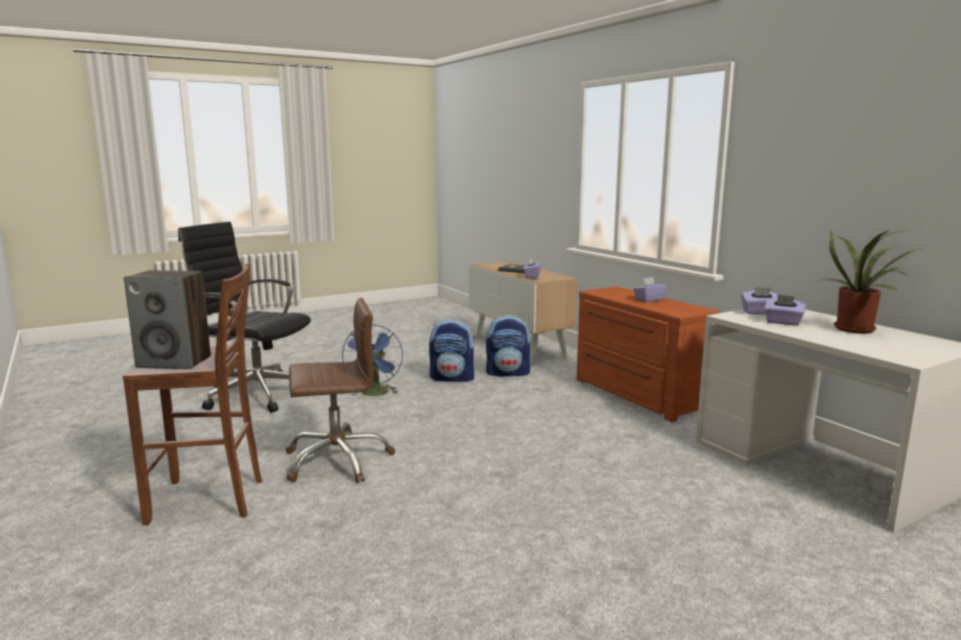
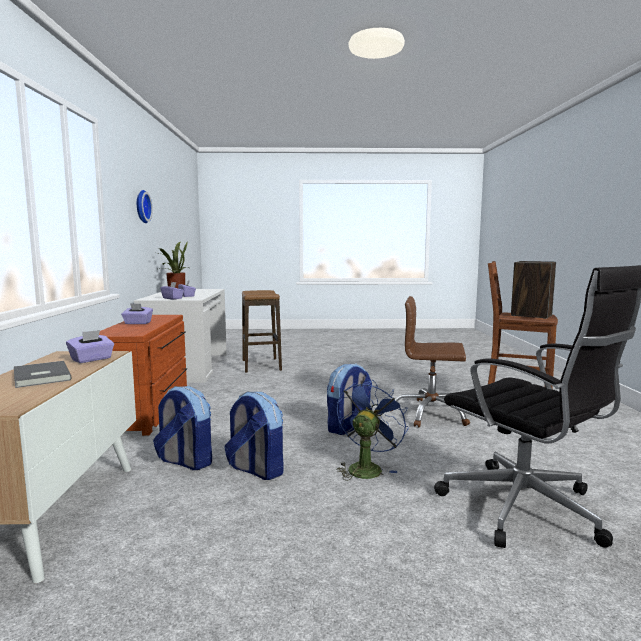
camera: 150 degrees left, 5 degrees down
(420, 420) = (348, 428): none -> backpack
(730, 509) = (261, 365): none -> stool
(859, 158) = (141, 206): none -> wall clock

